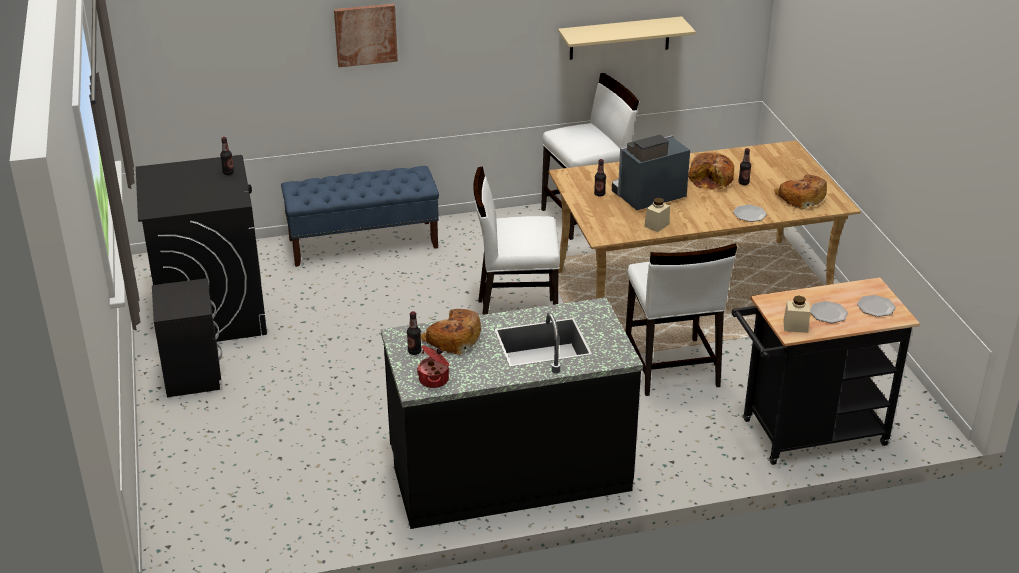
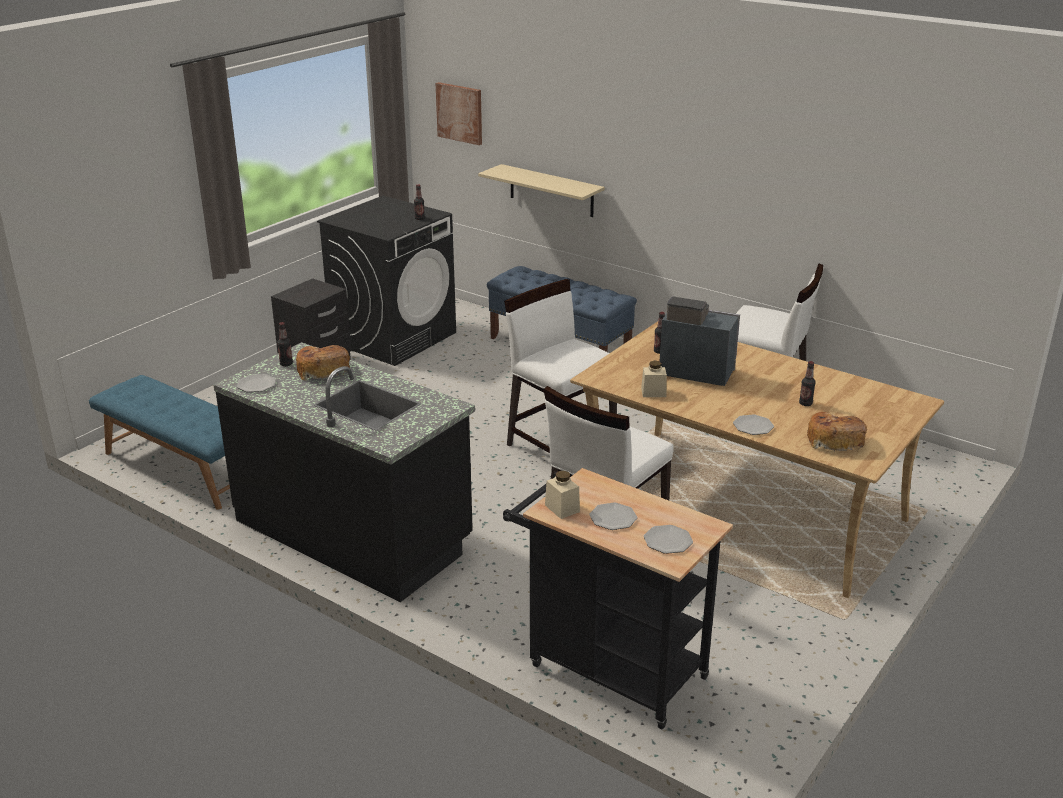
camera: 50 degrees right, 5 degrees down
(275, 527) = (182, 468): none -> blue bench
(365, 34) = (599, 147): picture -> picture (460, 113)
(435, 379) = (257, 385): cooking pot -> plate
(619, 38) = (842, 229): beige shelf -> beige shelf (551, 191)
(712, 179) = (781, 387): bread -> none

